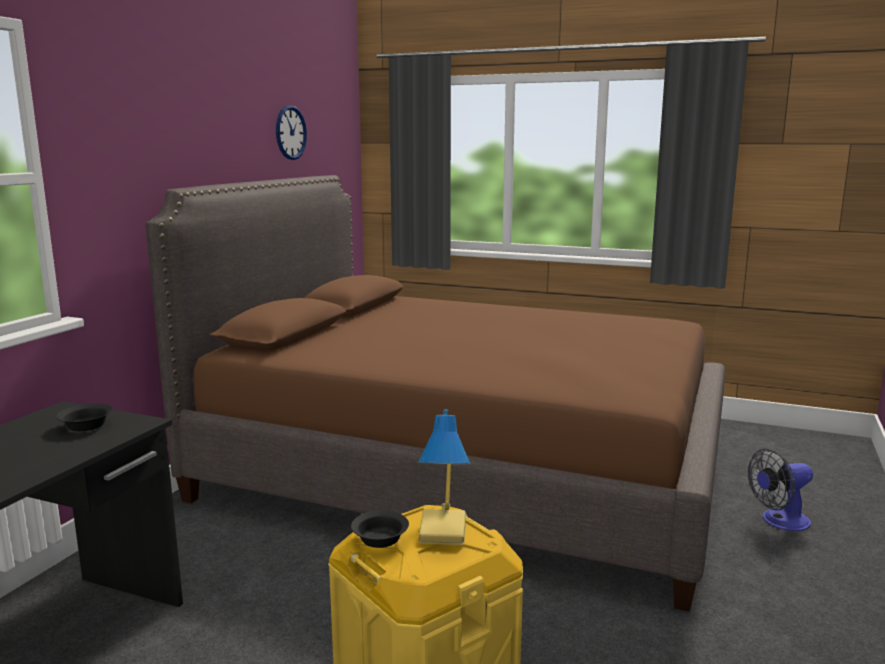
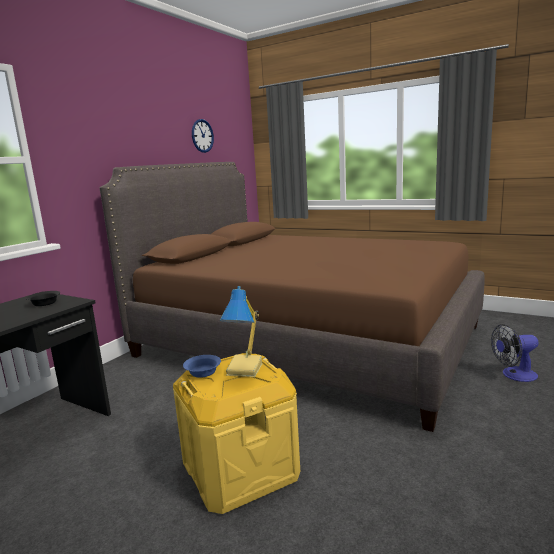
camera: 10 degrees right, 0 degrees up
(379, 539) = (202, 372): black bowl -> blue bowl

